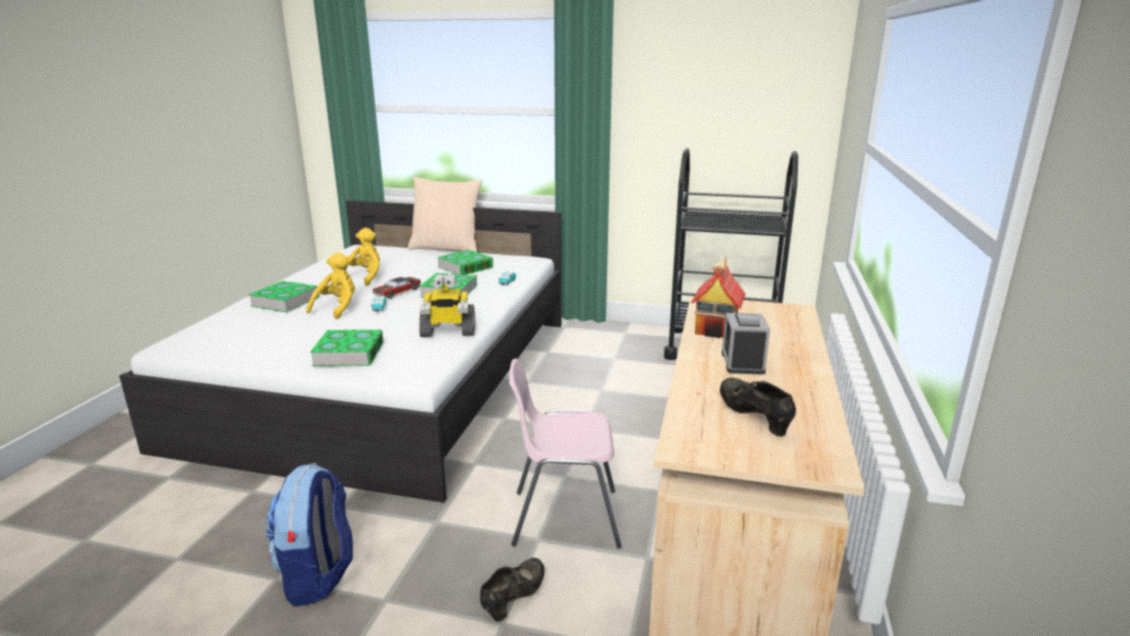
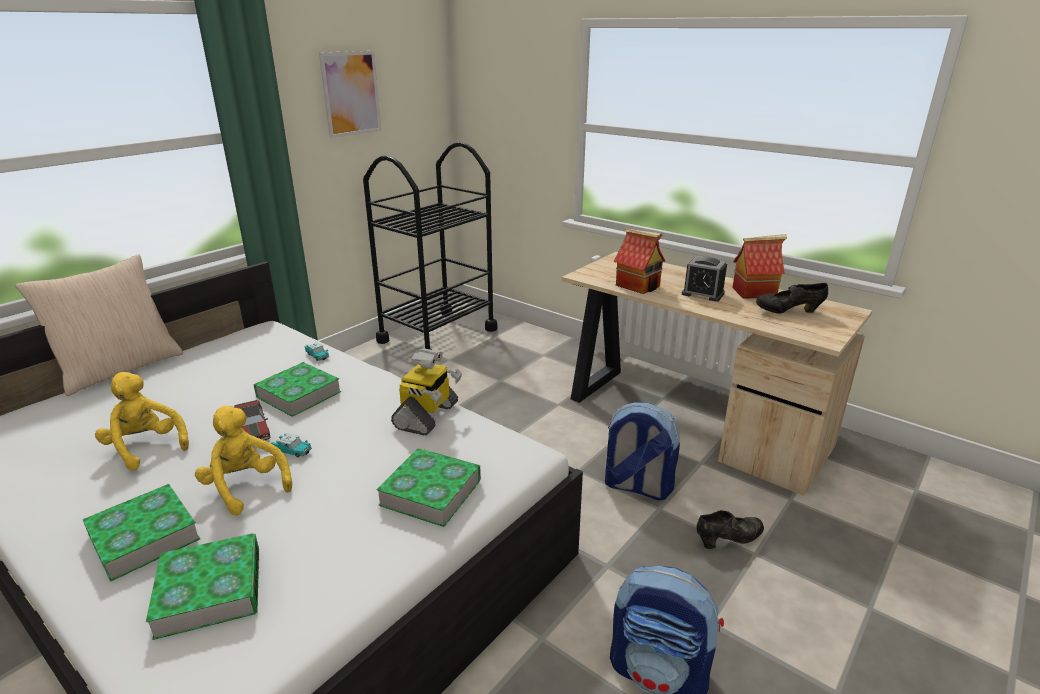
camera: 65 degrees left, 5 degrees up
(465, 267) = (226, 369): book -> book (210, 591)
(514, 598) = (728, 540): black shoe -> black shoe turned 105 degrees clockwise
(564, 517) = (636, 486): pink chair -> backpack
(698, 89) = (351, 94): none -> picture
(799, 392) = (754, 292): none -> toy house

